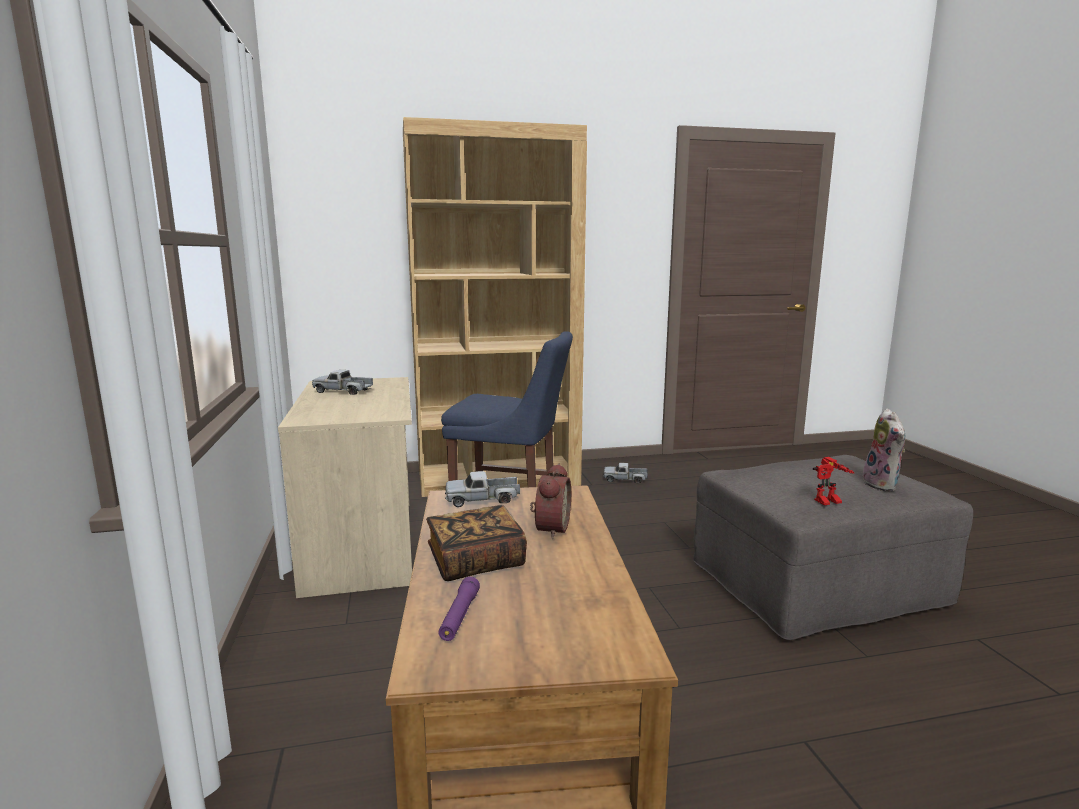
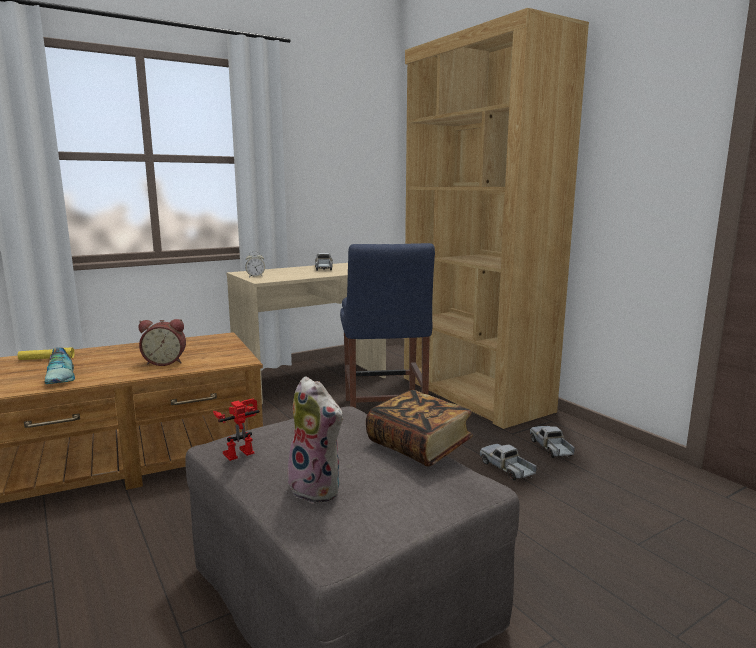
camera: 70 degrees right, 0 degrees up
(356, 416) = (255, 276): none -> alarm clock
(459, 616) = (46, 359): purple flashlight -> yellow flashlight
(476, 561) = (114, 354): book -> book (418, 446)
(482, 499) = (219, 343): toy truck -> toy truck (507, 469)
(577, 593) = (62, 377): none -> shoe
(828, 502) = (239, 451): toy robot -> toy robot turned 90 degrees clockwise
(883, 485) = (318, 488): plush toy -> plush toy turned 120 degrees counterclockwise

